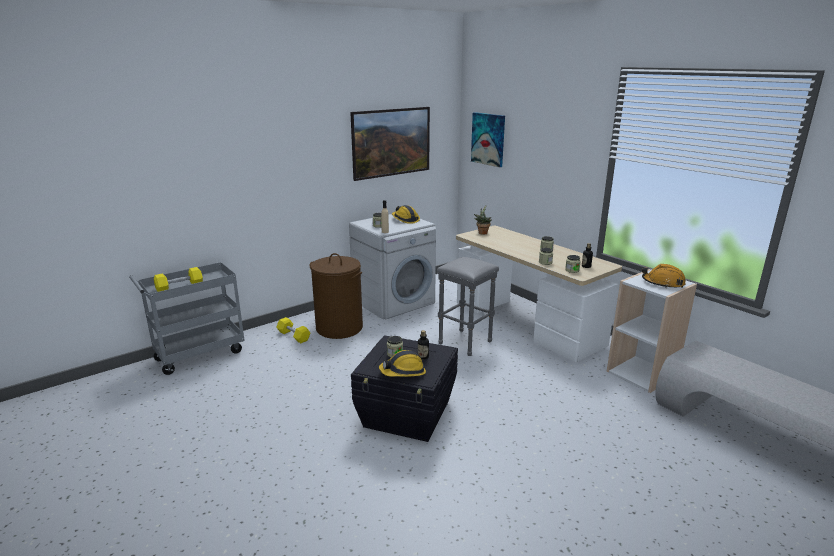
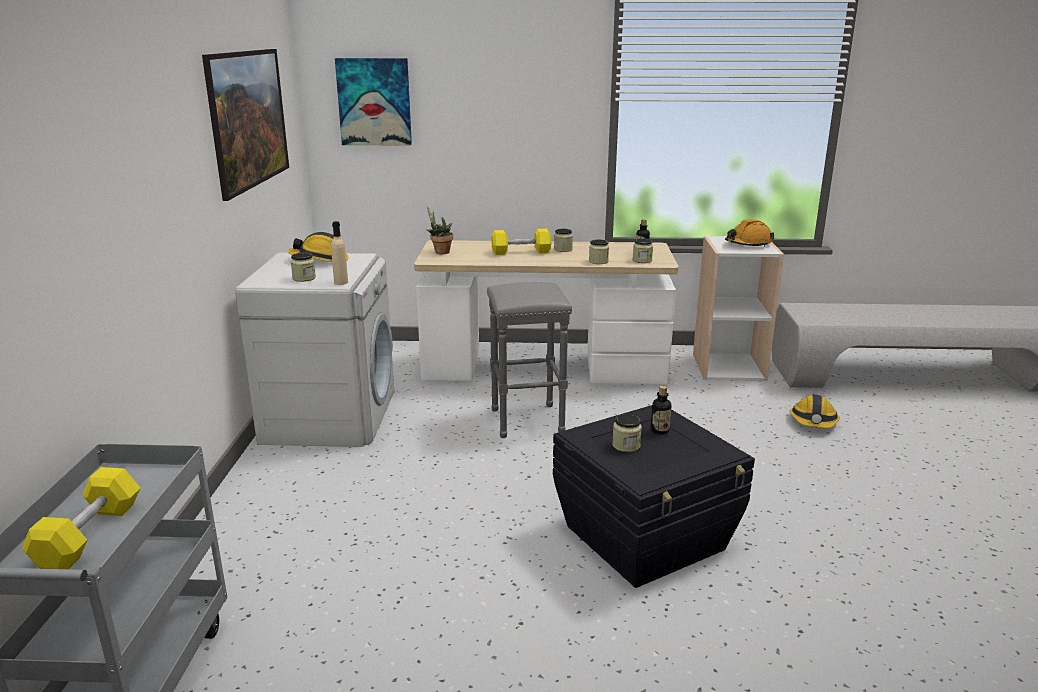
camera: 50 degrees left, 0 degrees up
(293, 336) = (269, 545): yellow dumbbell -> yellow dumbbell (521, 252)
(339, 328) = (322, 492): brown laundry basket -> none
(403, 372) = (686, 458): hard hat -> hard hat (813, 422)

